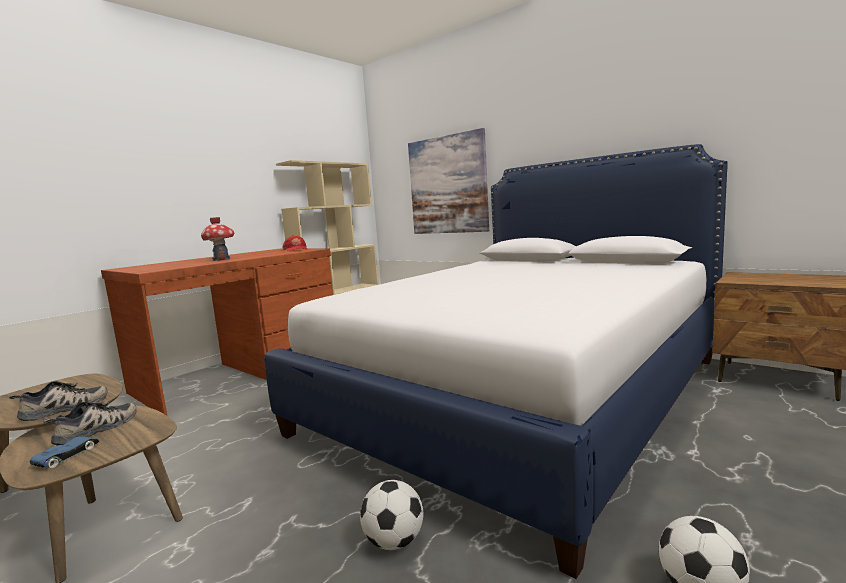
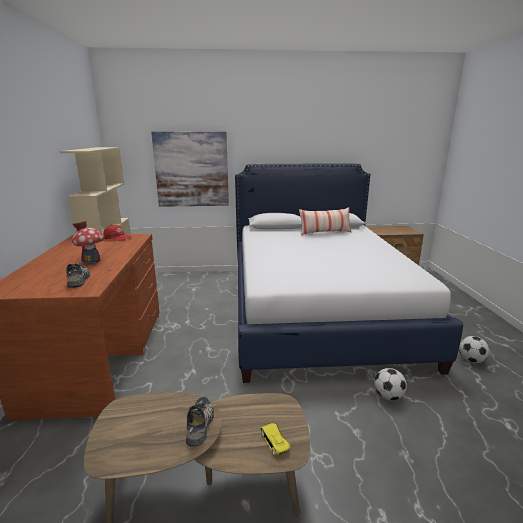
camera: 45 degrees left, 10 degrees up
(67, 455) = (274, 441): blue toy car -> yellow toy car
(97, 429) = (243, 422): shoe -> shoe (79, 279)
(579, 266) = (324, 233): none -> pillow

